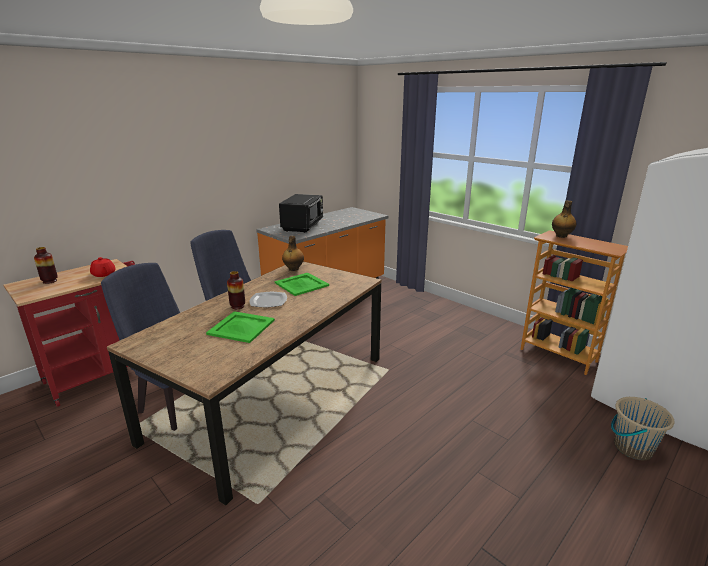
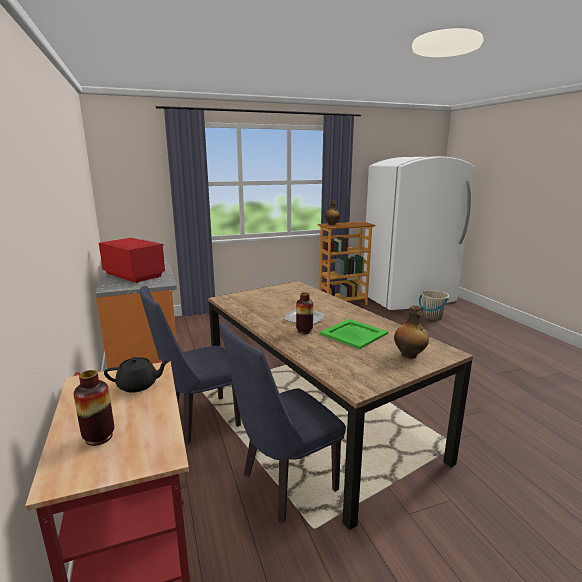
camera: 65 degrees left, 5 degrees down
(103, 274) = (138, 385): red teapot -> black teapot
(293, 269) = (234, 301): bottle -> bottle (409, 355)
(302, 284) = (278, 303): green tray -> none
(303, 226) = (134, 275): black microwave -> red microwave

